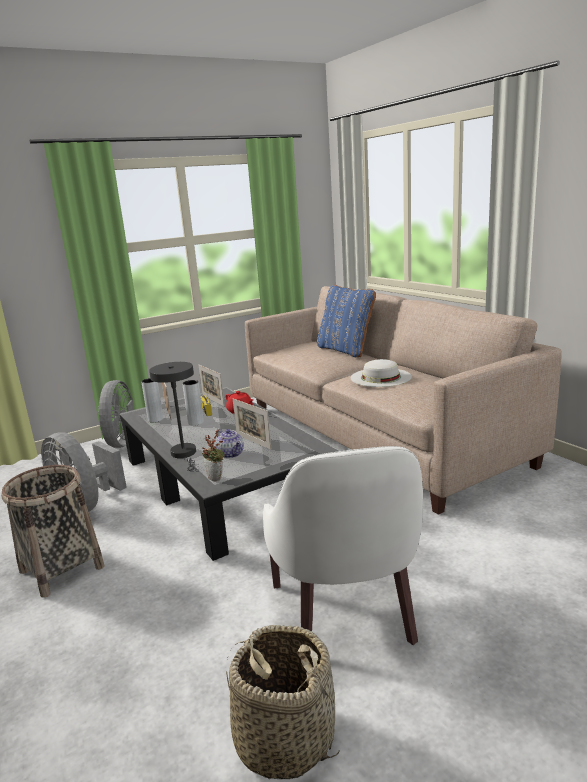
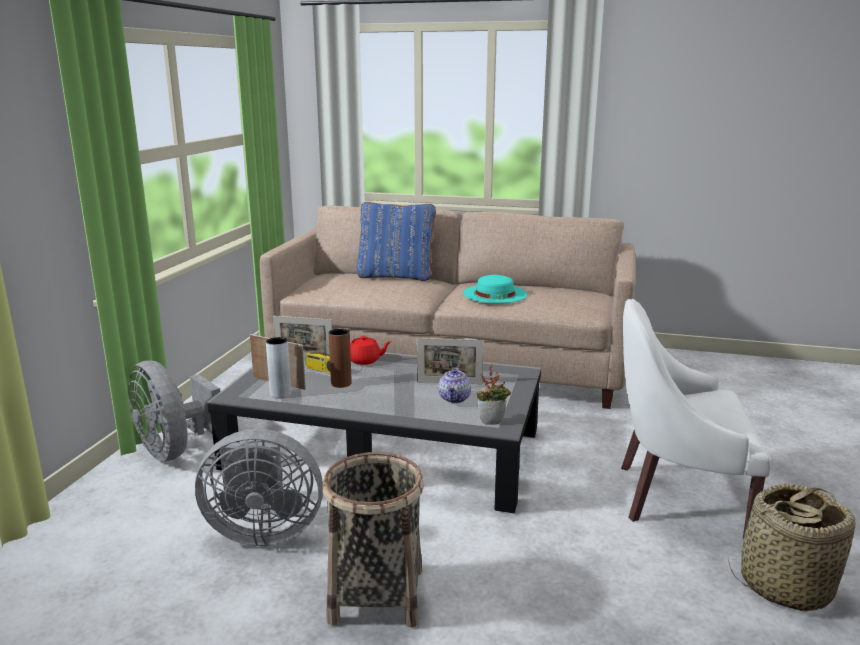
camera: 45 degrees left, 0 degrees up
(185, 454) = (408, 413): grey table lamp -> none
(196, 422) = (341, 383): grey vase -> brown vase
(231, 454) = (455, 399): teapot -> teapot turned 90 degrees clockwise
(348, 612) = (677, 496): white armchair -> white armchair turned 150 degrees clockwise
(380, 377) = (495, 294): white hat -> turquoise hat

